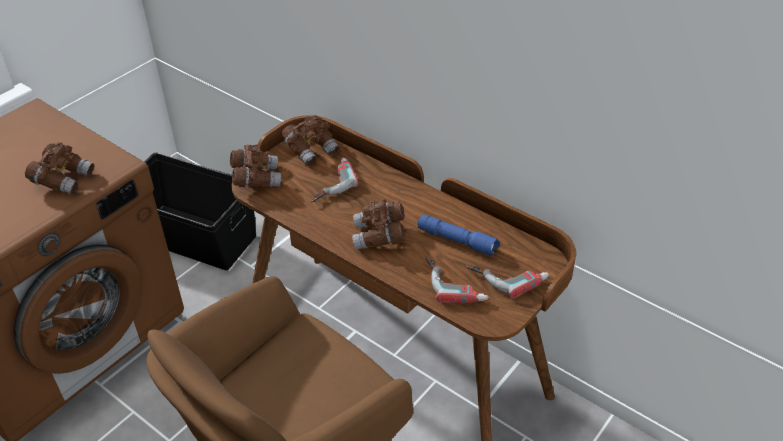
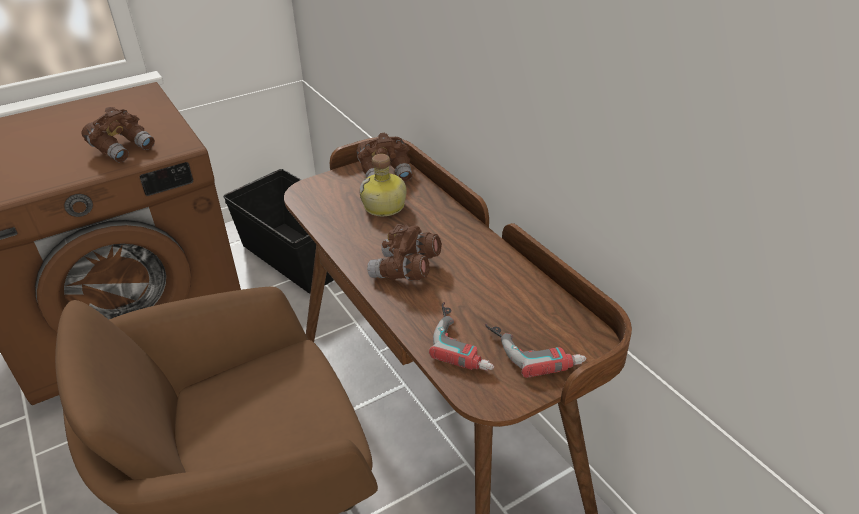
camera: 20 degrees right, 5 degrees down
(256, 179) = (314, 188): brown binoculars -> none
(330, 183) = (385, 207): power drill -> bottle
(458, 240) = (493, 294): blue flashlight -> none

